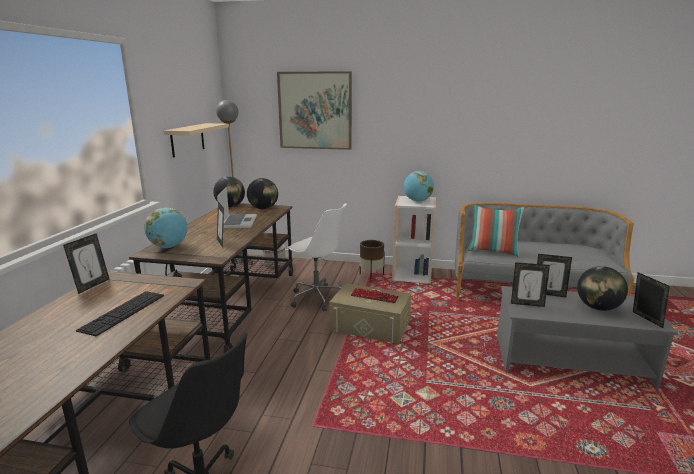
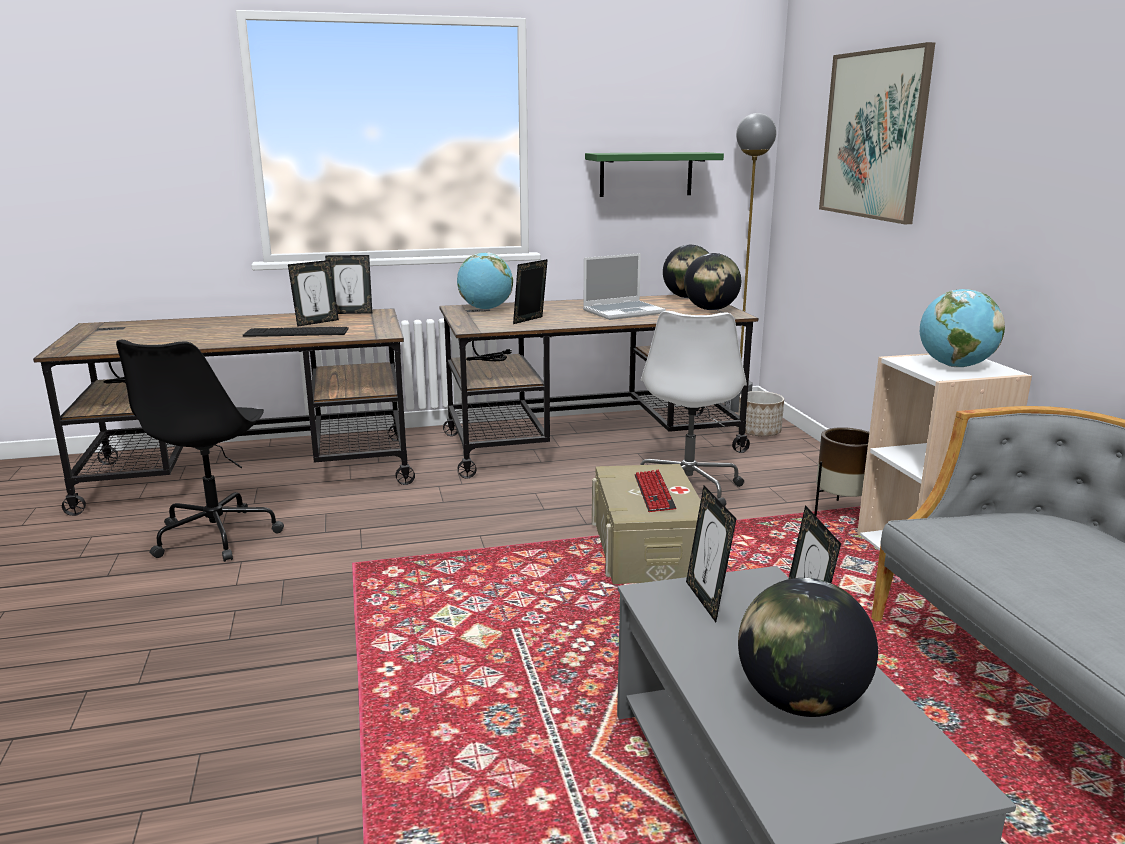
camera: 65 degrees right, 0 degrees up
(187, 139) = (646, 174): beige shelf -> green shelf
(493, 251) = (996, 540): pillow -> none
(645, 320) = (805, 788): picture frame -> picture frame (316, 322)

